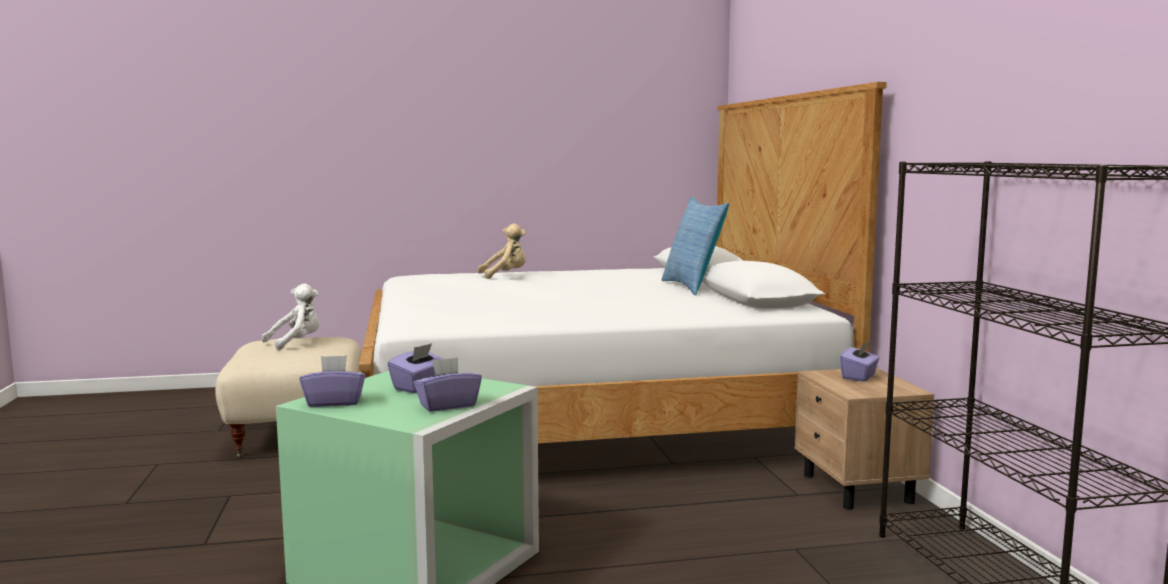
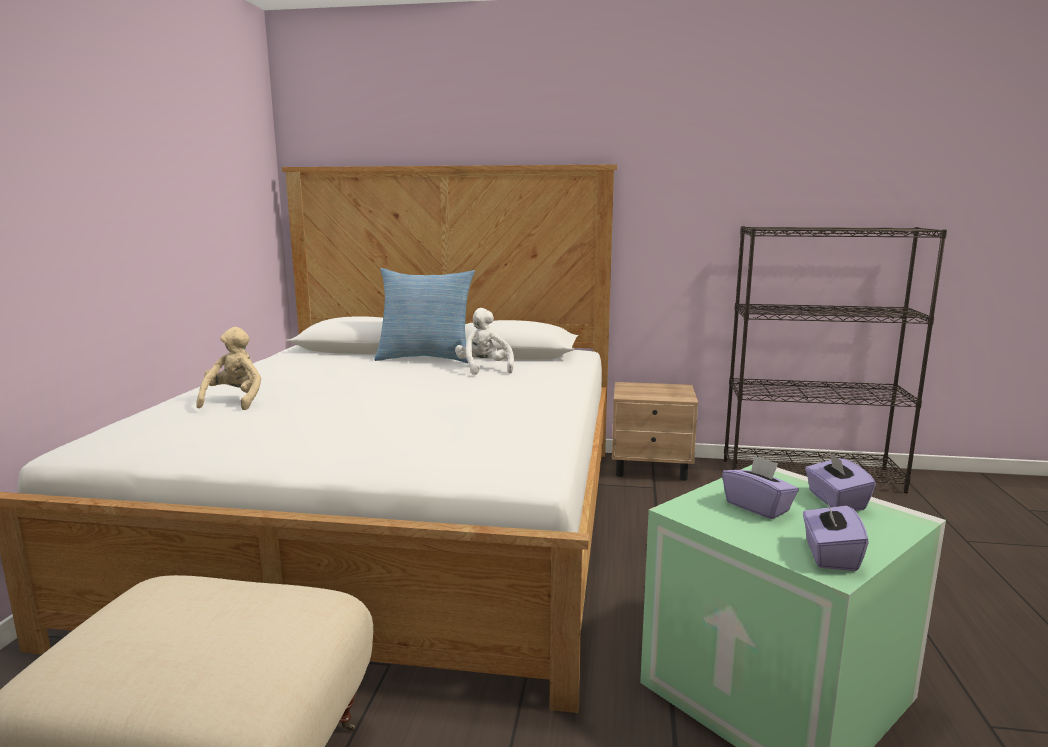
camera: 70 degrees left, 5 degrees up
(296, 343) = (167, 623): white plush toy -> white plush toy (484, 369)
(859, 377) = (641, 389): purple tissue box -> none

